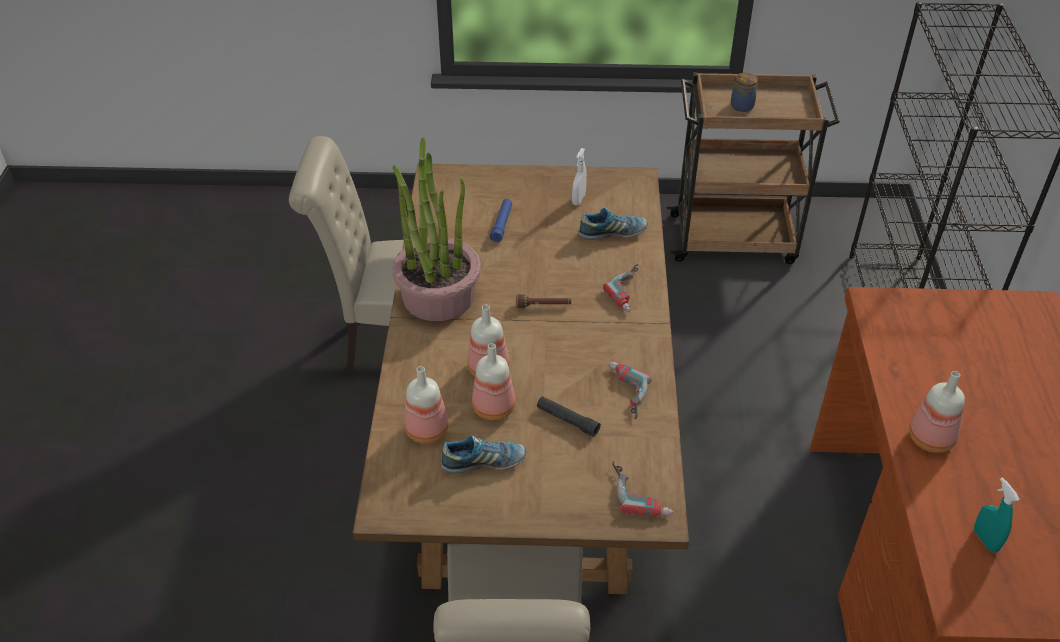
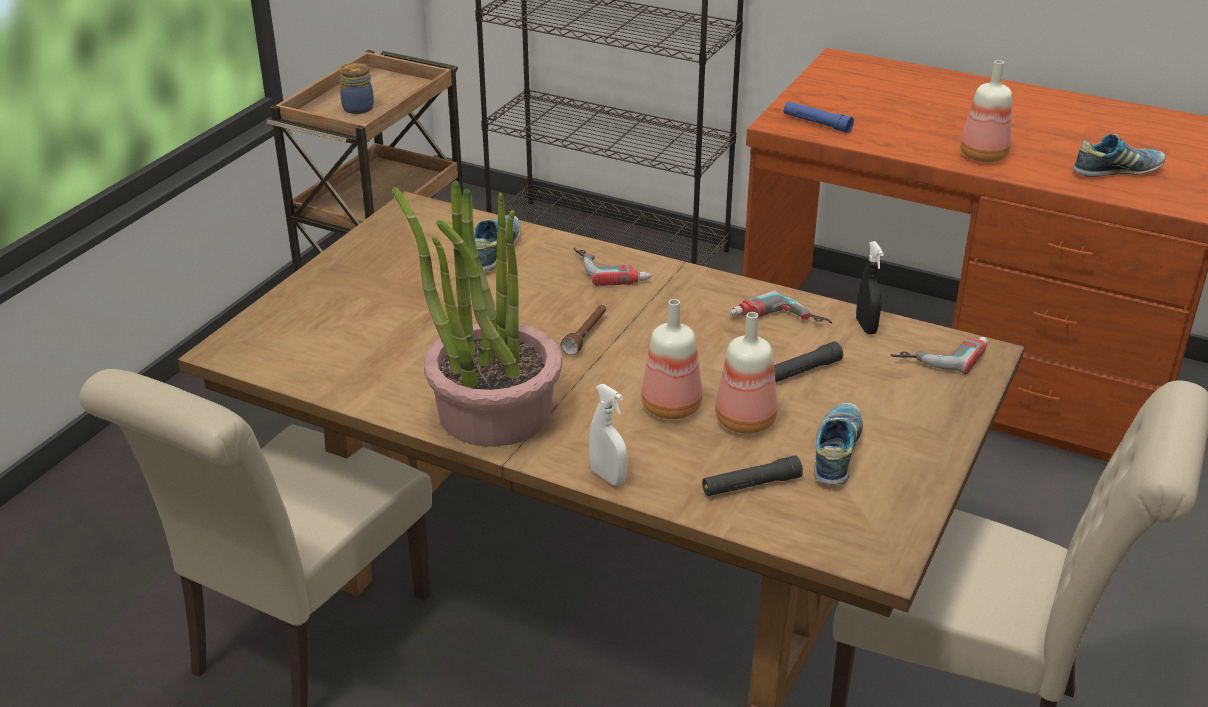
camera: 65 degrees left, 10 degrees down
(427, 429) = (751, 485): bottle -> black flashlight
(502, 224) = (395, 324): blue flashlight -> blue flashlight (817, 123)
(578, 200) = (407, 256): white spray bottle -> white spray bottle (608, 477)
(650, 441) = (866, 326): none -> black spray bottle
(985, 540) = (1117, 171): turquoise spray bottle -> shoe

